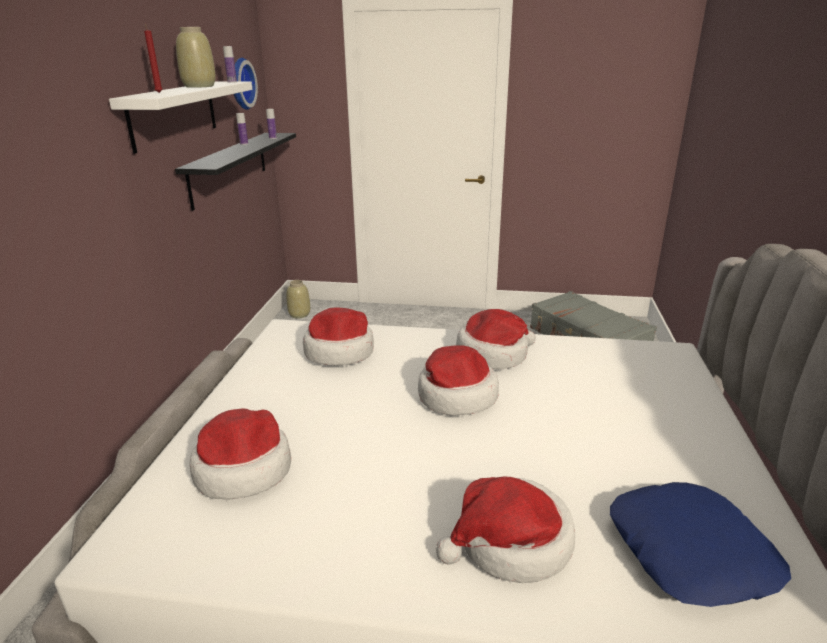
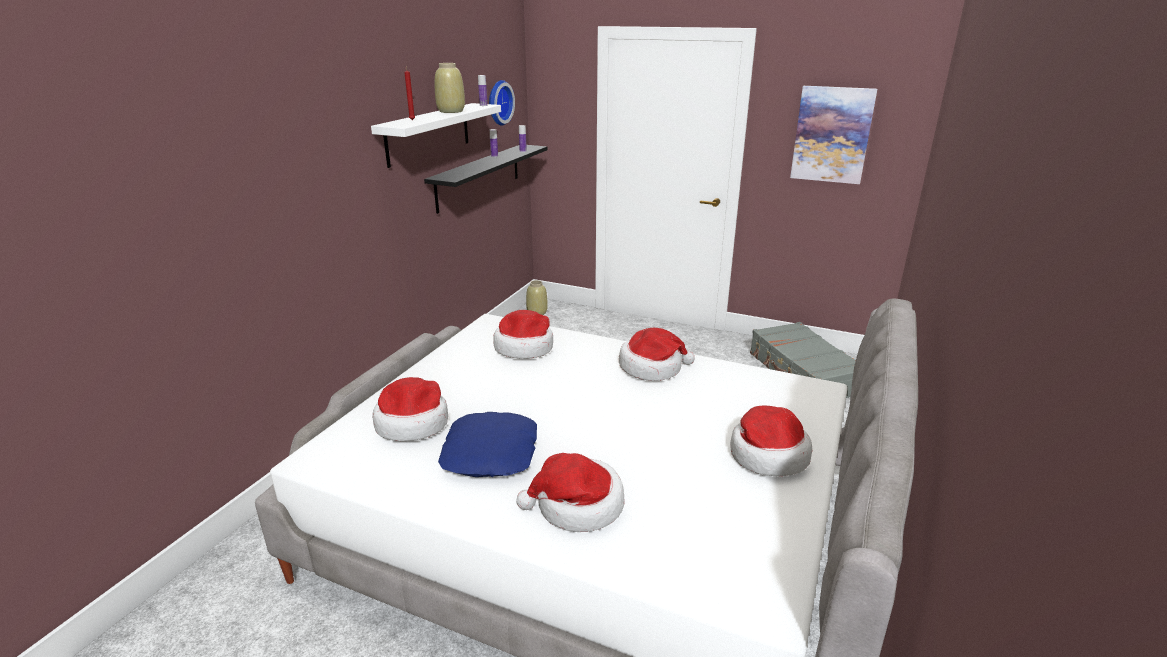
camera: 15 degrees right, 0 degrees up
(455, 396) = (599, 396): hat -> hat (767, 455)
(593, 101) = (832, 134): none -> picture
(691, 552) = (712, 539): blue pillow -> blue pillow (491, 453)

